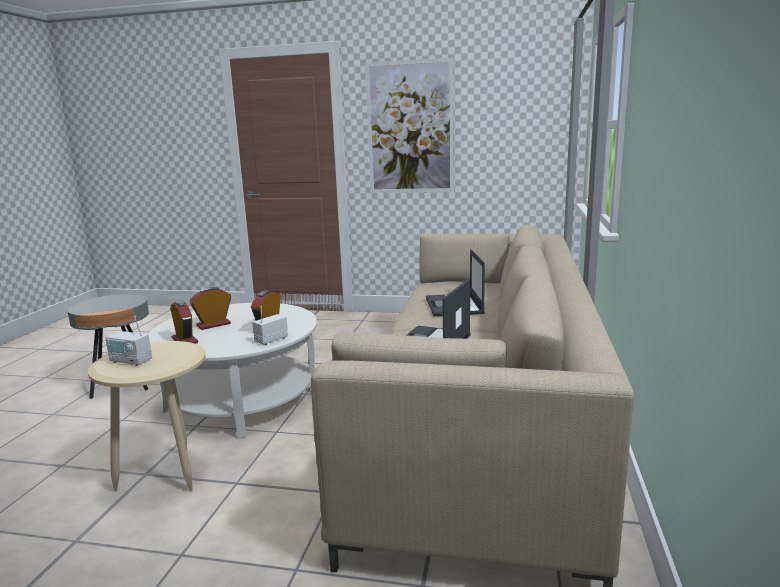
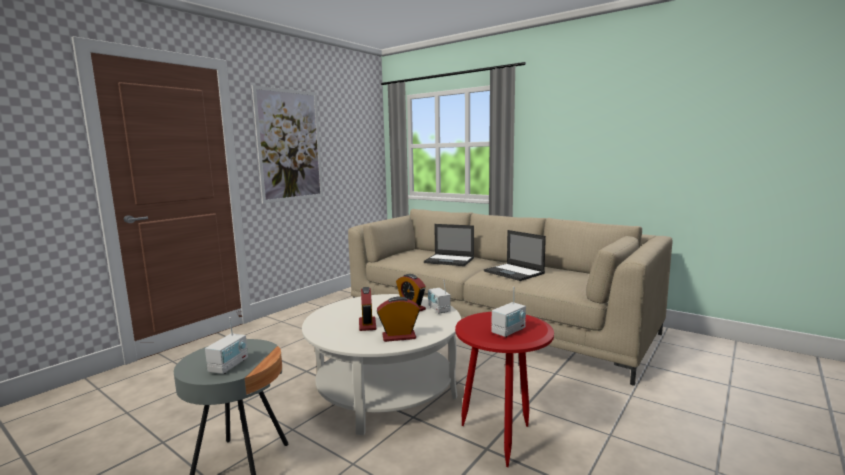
camera: 65 degrees left, 5 degrees down
(95, 306) = (229, 366): none -> radio
(167, 479) = (502, 437): beige side table -> red side table

